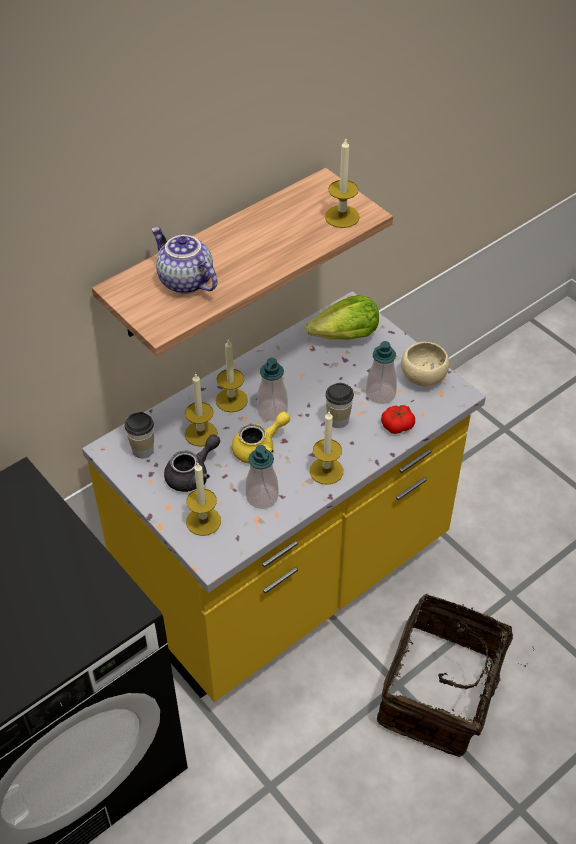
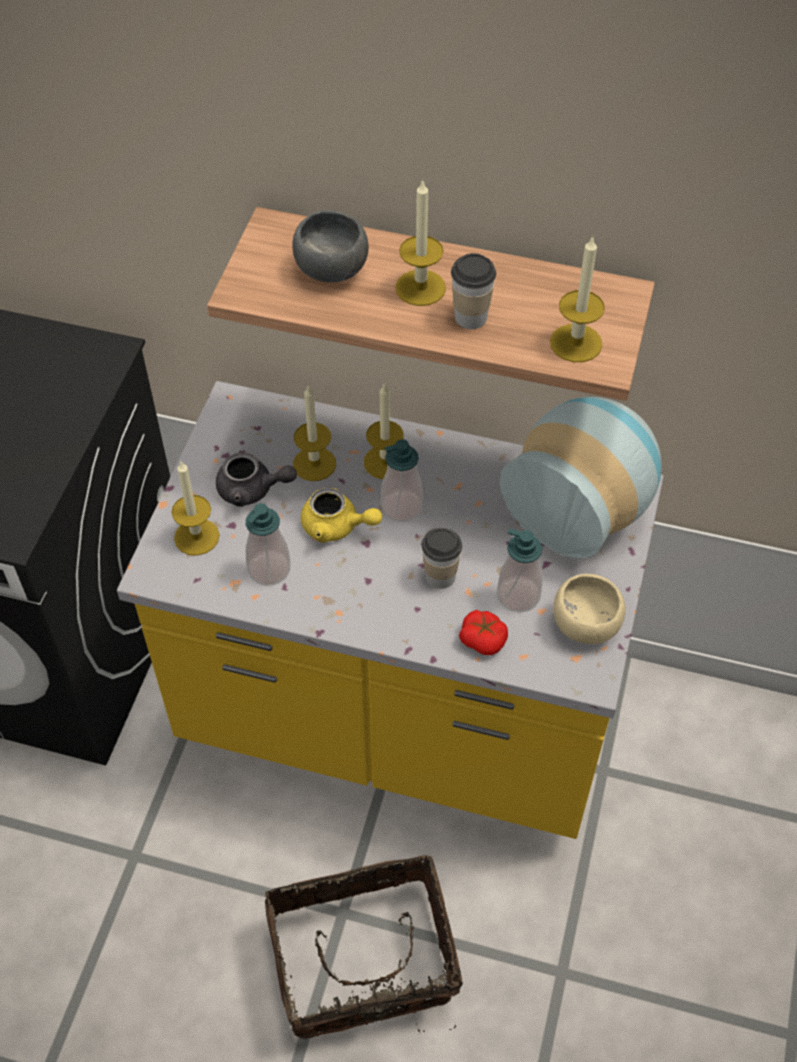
camera: 55 degrees right, 5 degrees up
(143, 450) = (252, 429): cup -> cup (470, 317)
(184, 281) = (330, 270): teapot -> grey bowl
(326, 471) = (354, 608): candle -> candle (420, 288)
(345, 336) = (580, 509): lettuce -> vase

